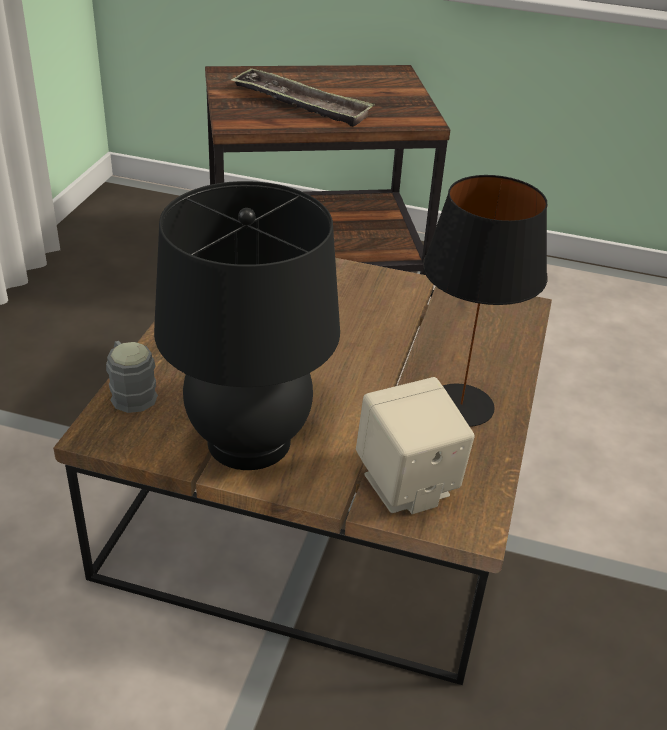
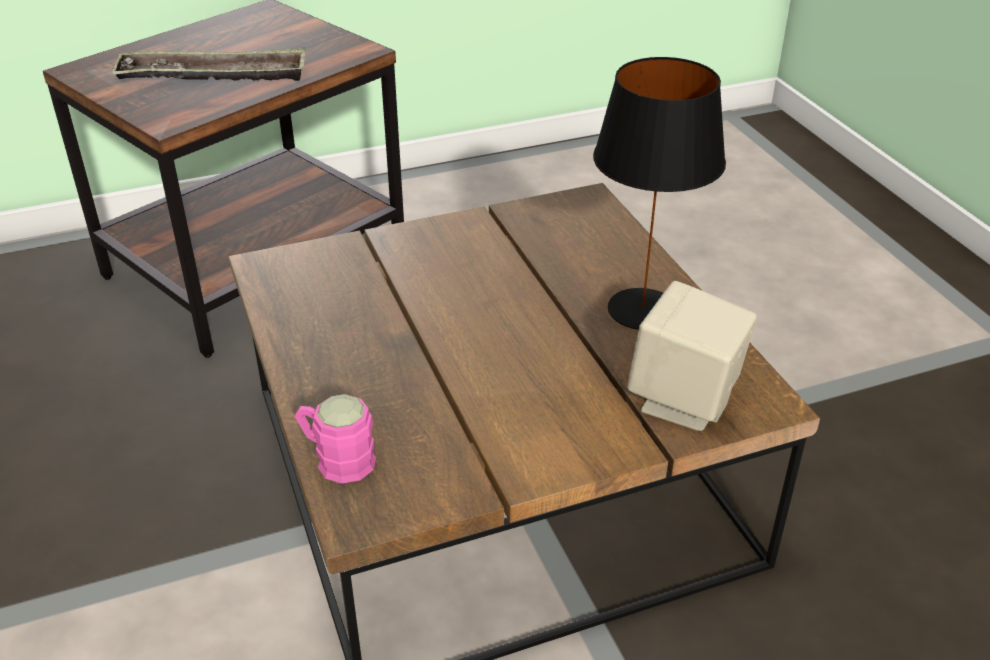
camera: 35 degrees left, 0 degrees up
(130, 392) = (336, 459): grey mug -> pink mug
(249, 441) = (509, 440): black table lamp -> none

